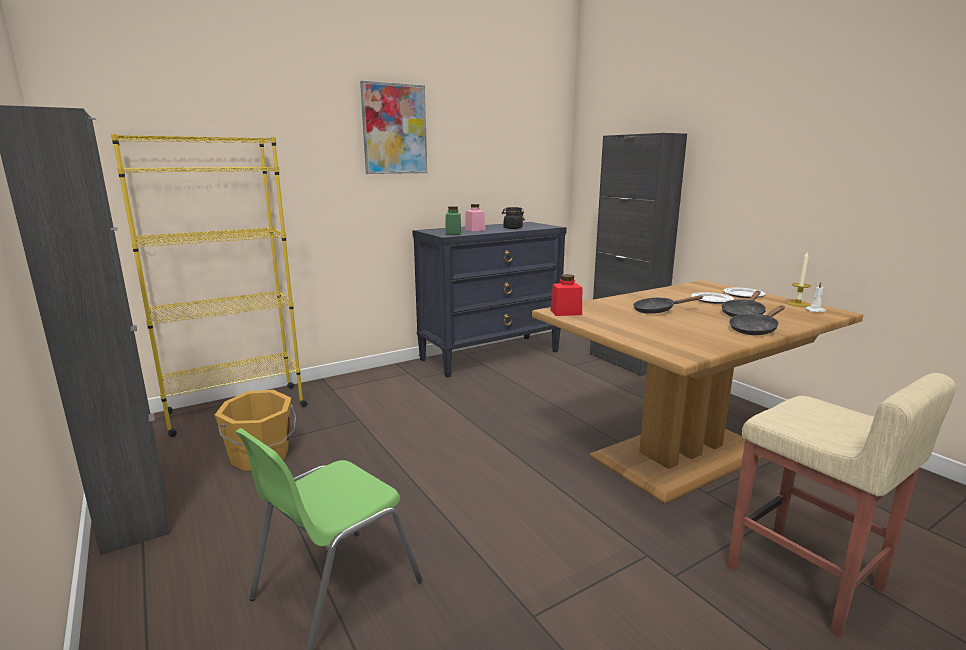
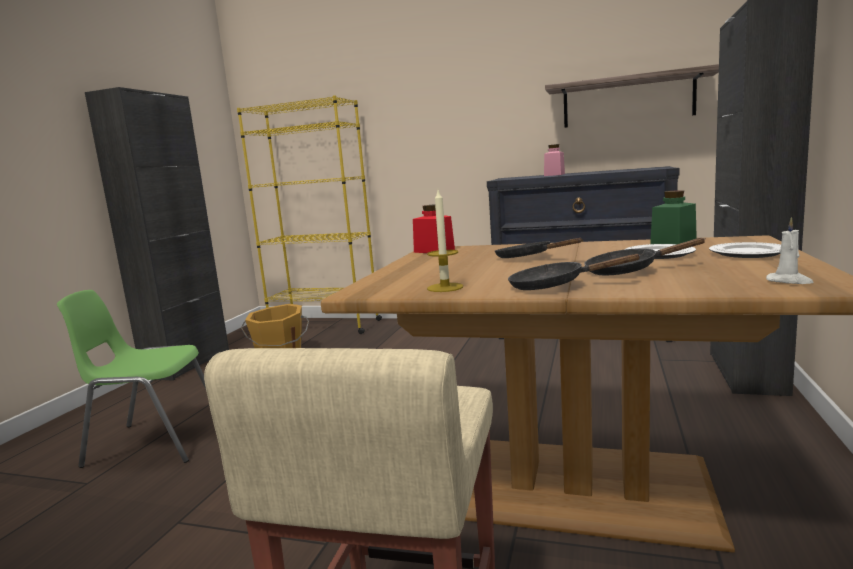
camera: 50 degrees right, 5 degrees down
(394, 129) = (480, 73): picture -> none
(453, 233) = (514, 178): green jar -> green jar (673, 244)
(505, 170) = (627, 101): none -> shelf
(512, 228) = (603, 171): black jar -> none
(797, 304) = (801, 270): candle -> candle (445, 287)

